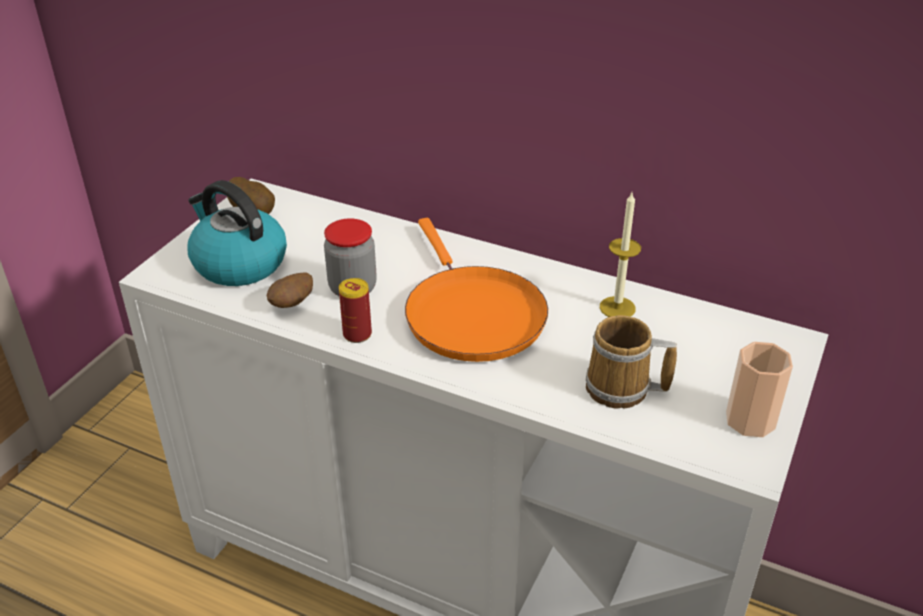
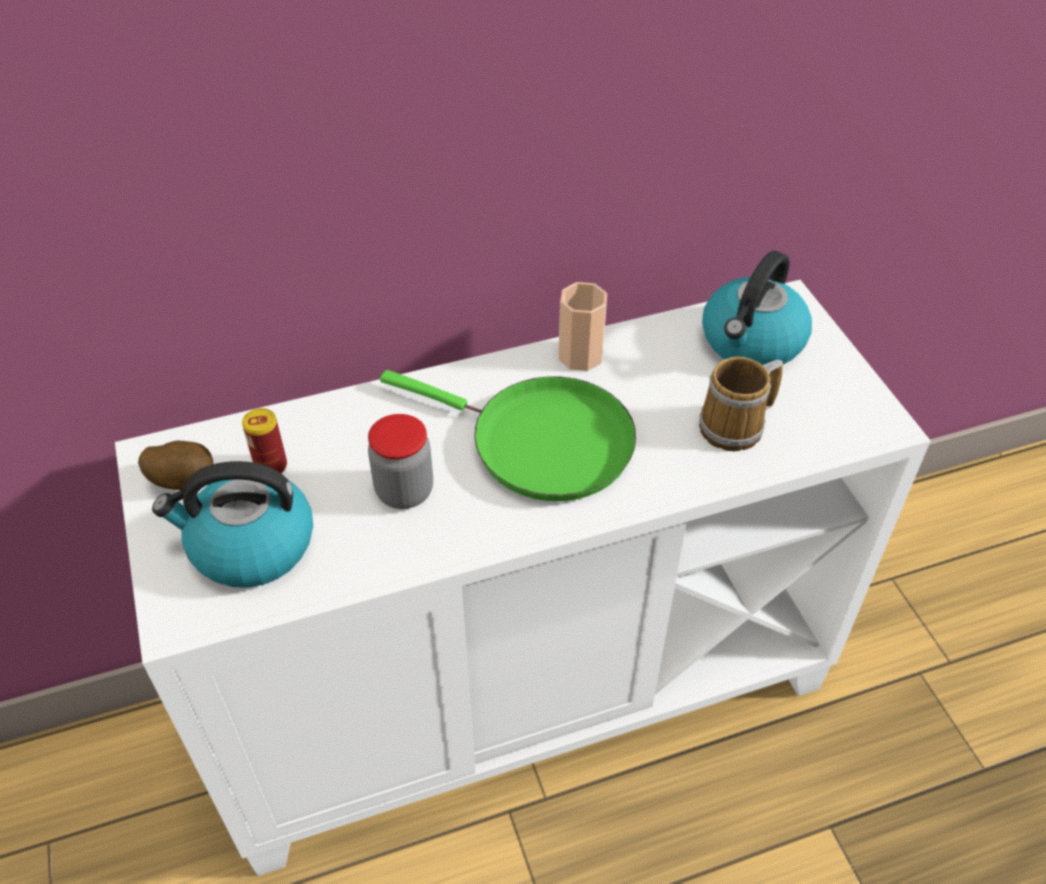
camera: 45 degrees left, 10 degrees up
(292, 304) = (371, 549): potato -> none
(357, 334) = (474, 533): can -> can (271, 466)
(471, 314) = (541, 442): orange frying pan -> green frying pan
(617, 308) = (641, 355): candle -> none
(718, 349) = (752, 342): none -> kettle
(750, 420) = (842, 389): cup -> cup (580, 355)

